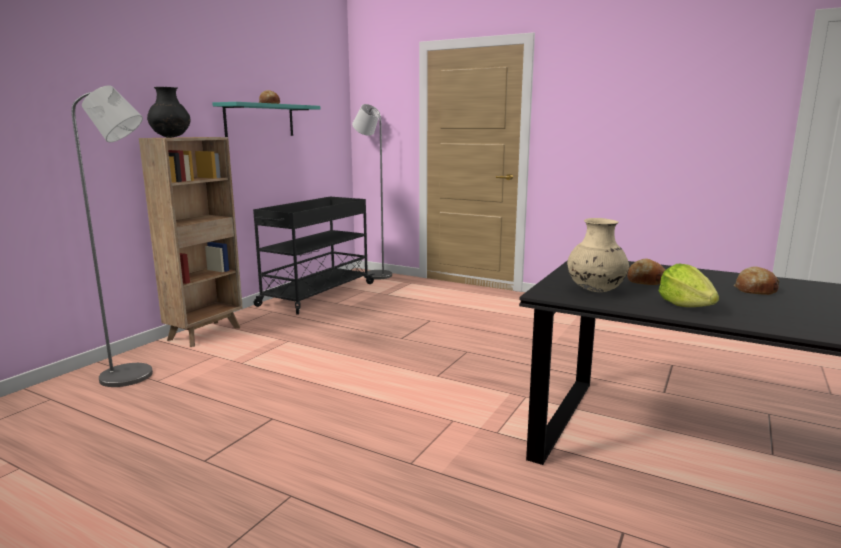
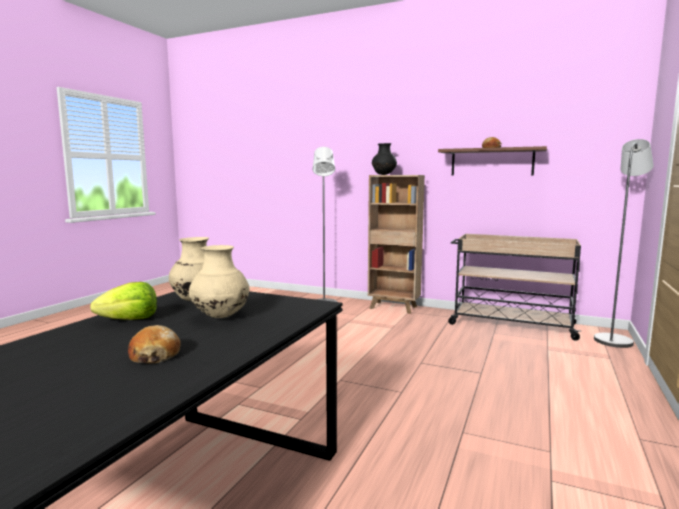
camera: 85 degrees right, 5 degrees down
(260, 120) = (492, 162): turquoise shelf -> brown shelf
(316, 294) = (510, 324): black cart -> beige cart
(645, 280) = (221, 316): bread -> beige vase

